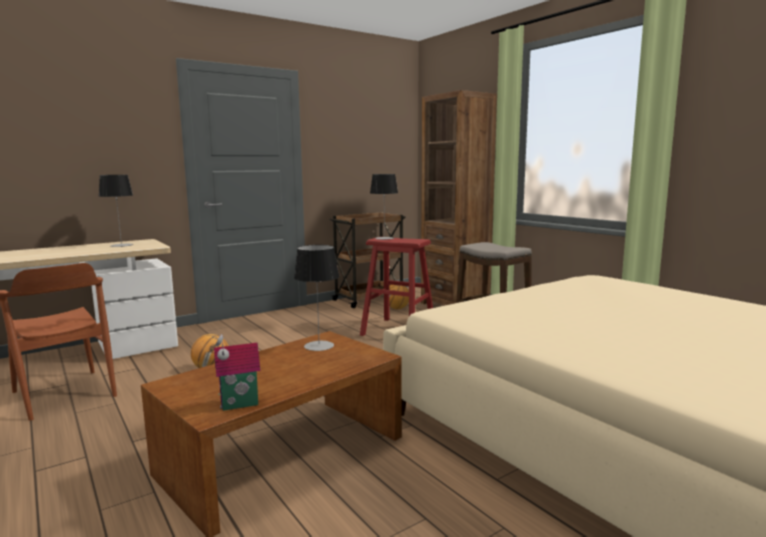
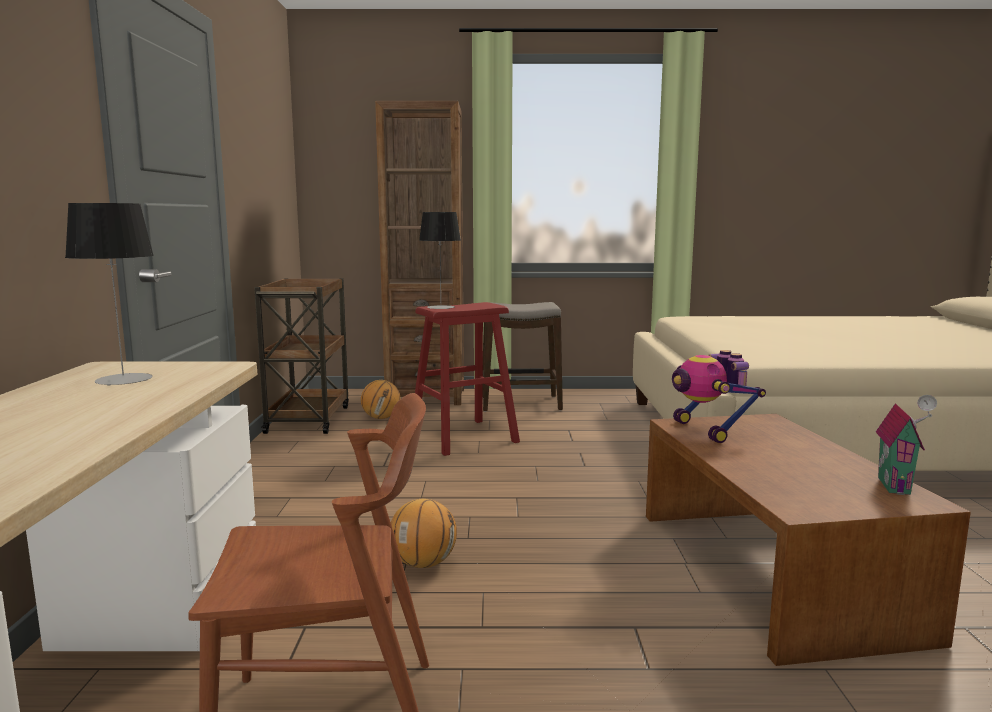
camera: 55 degrees left, 0 degrees up
(319, 346) = (708, 431): table lamp -> toy robot

